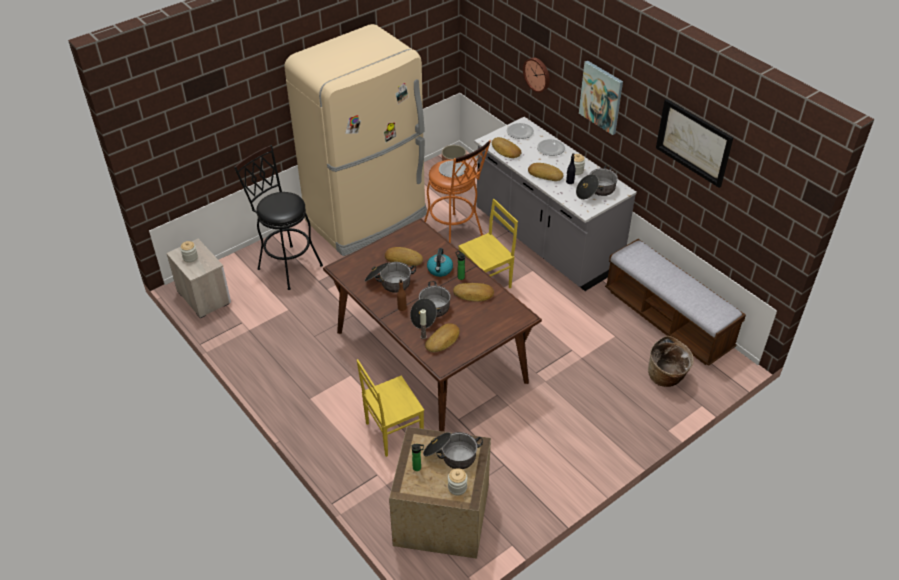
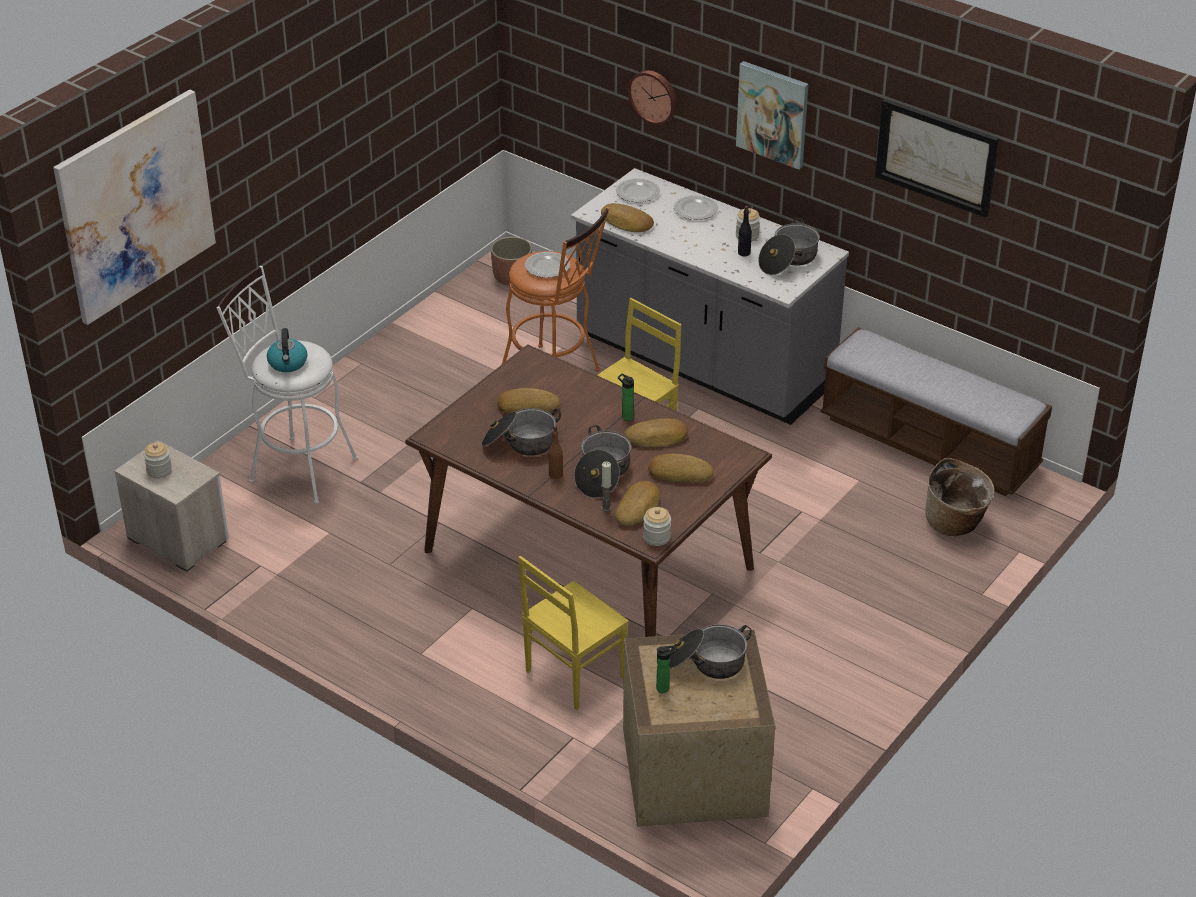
camera: 15 degrees left, 5 degrees down
(185, 99) = (136, 205): none -> picture
(286, 264) = (296, 467): black stool -> white stool
(368, 218) = (402, 375): beige fridge -> none
(440, 270) = (591, 412): kettle -> kettle (288, 363)
(457, 487) = (732, 702): jar -> jar (656, 537)
(545, 174) = (702, 248): bread -> bread (680, 472)

